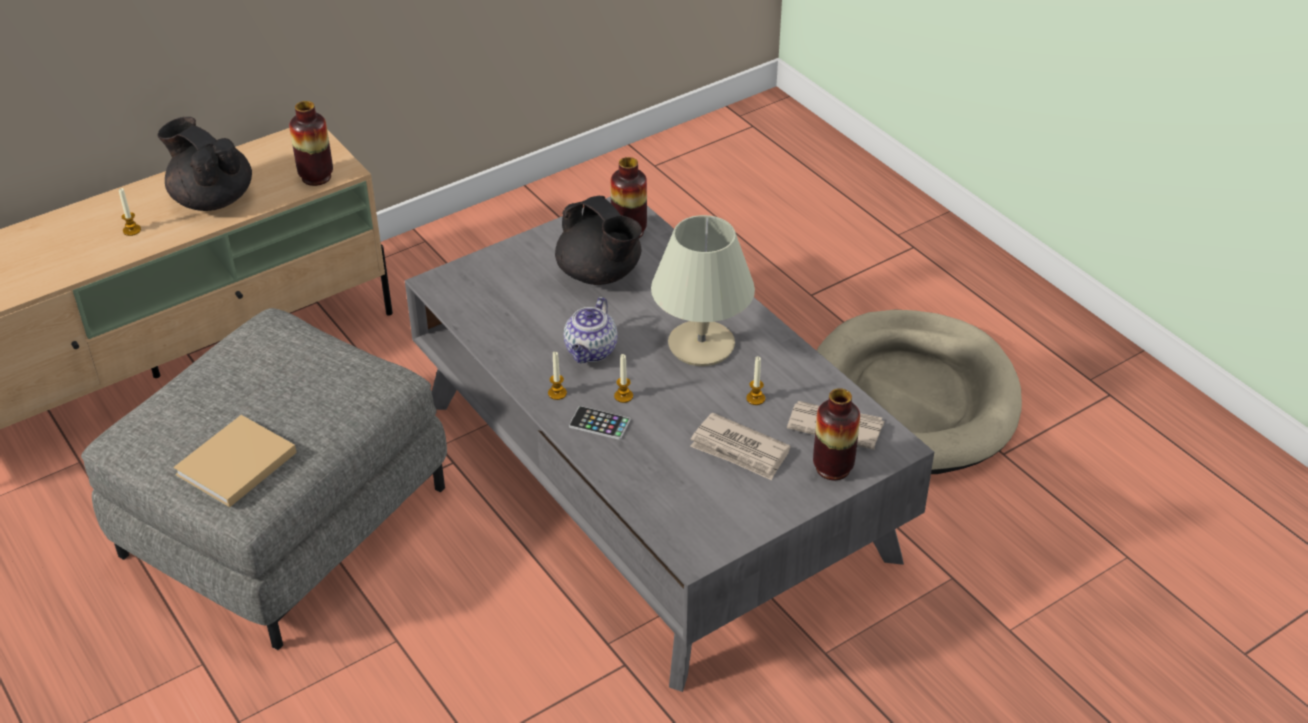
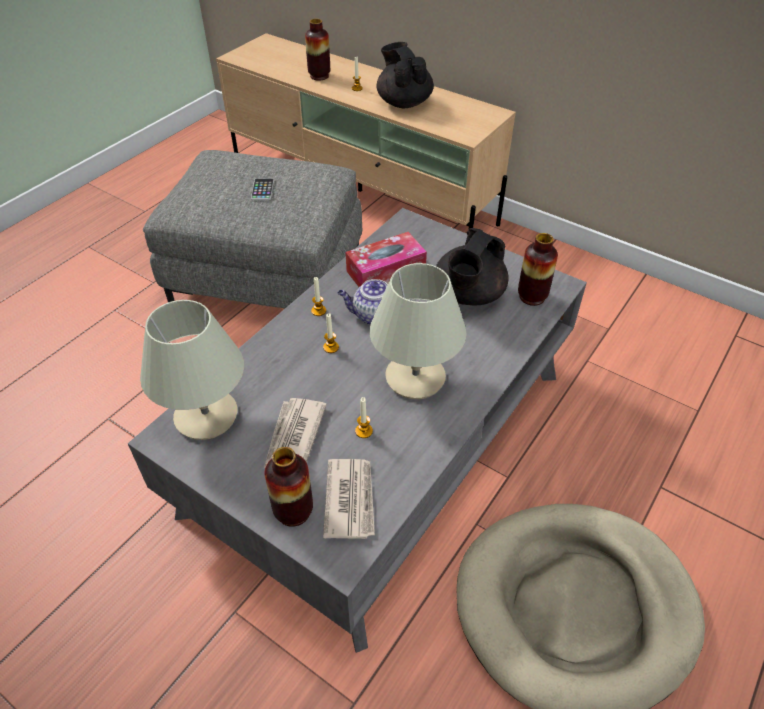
camera: 70 degrees right, 5 degrees up
(212, 199) = (403, 102): black teapot -> black teapot turned 45 degrees counterclockwise
(234, 465) = (196, 196): beige book -> none
(316, 177) = (453, 129): vase -> vase (319, 76)
(519, 324) = (386, 271): none -> tissue box
(599, 423) = (294, 342): phone -> phone (262, 189)
(678, 514) = (205, 416): none -> beige table lamp

